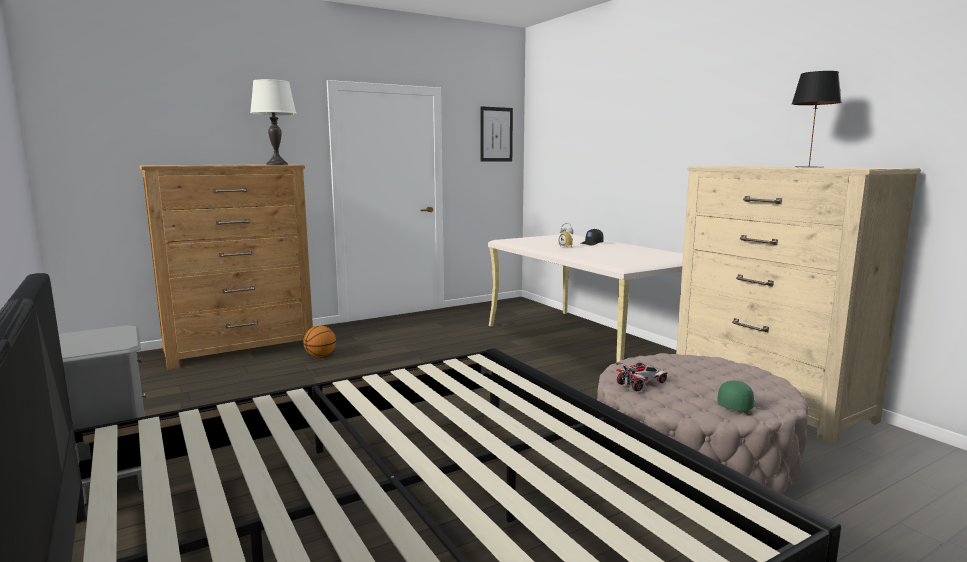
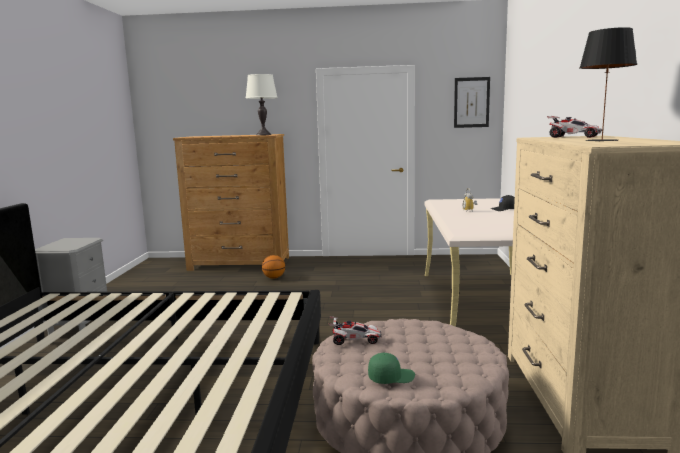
camera: 35 degrees right, 0 degrees up
(741, 166) = (573, 137): none -> toy car

